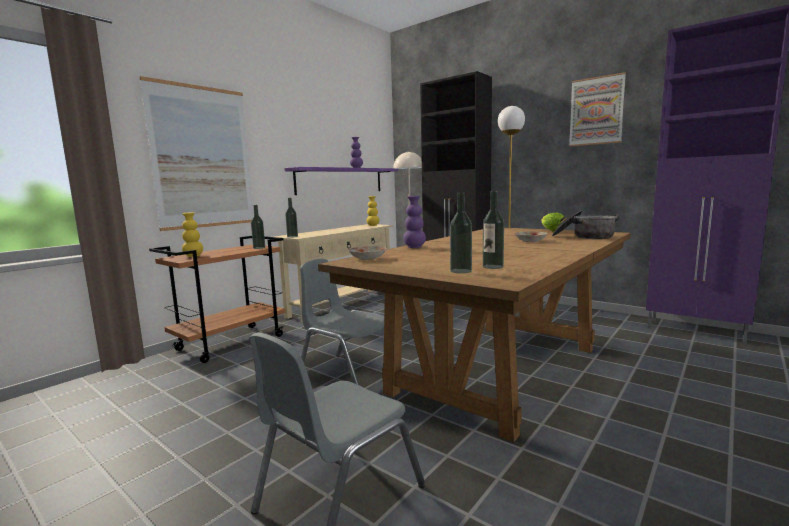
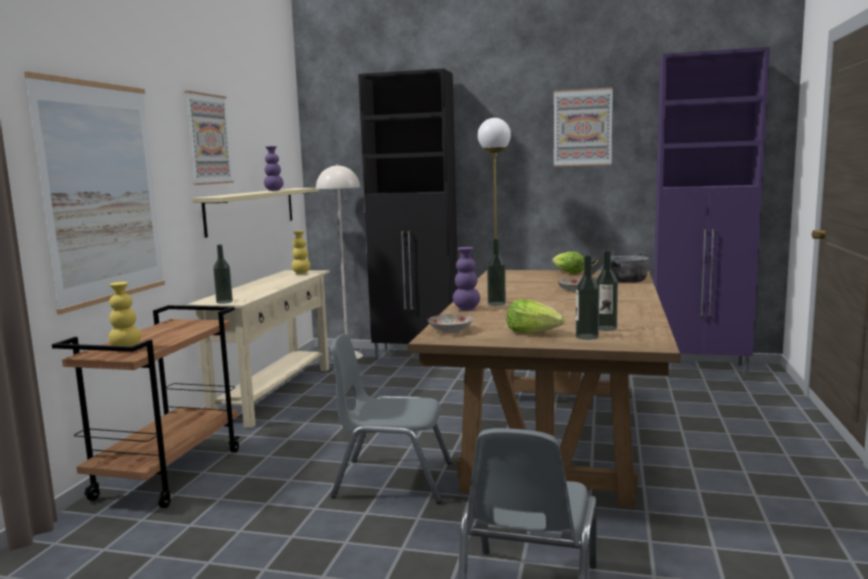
camera: 25 degrees left, 0 degrees up
(259, 248) = (200, 325): bottle -> bottle (496, 304)
(302, 130) = (208, 139): none -> picture
(340, 180) = (251, 210): purple shelf -> beige shelf
(424, 265) = (533, 333): none -> lettuce

